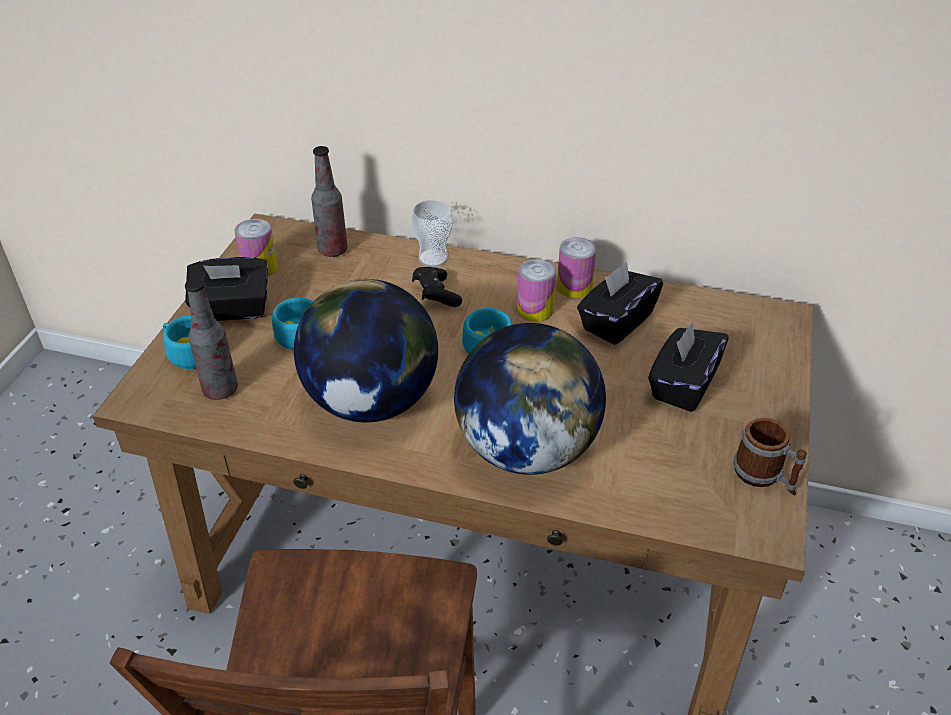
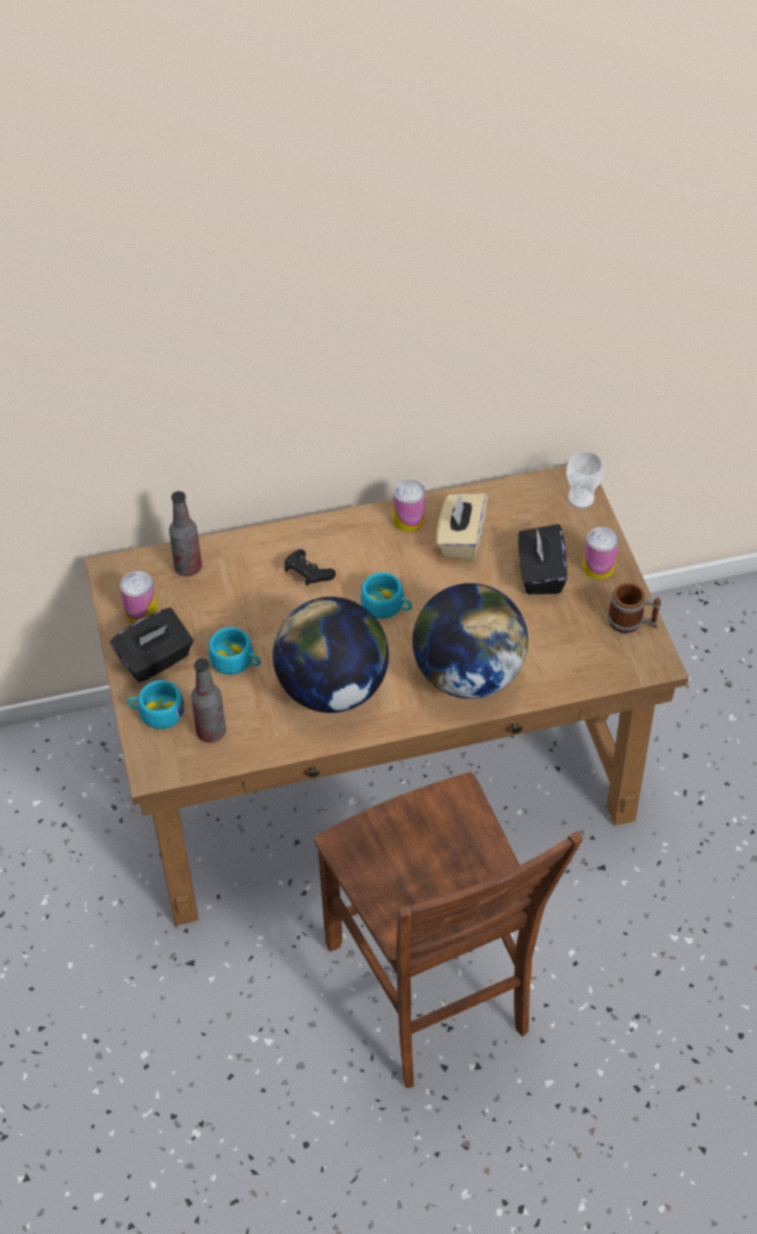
camera: 30 degrees left, 10 degrees up
(433, 258) = (278, 539): cup -> cup (581, 498)
(535, 309) = (393, 554): can -> can (598, 566)
(616, 322) = (460, 539): black tissue box -> beige tissue box

